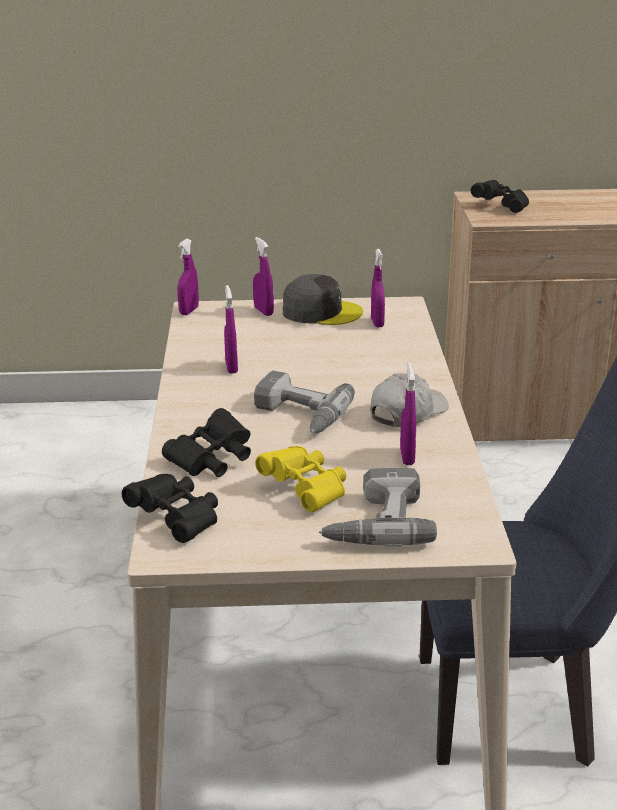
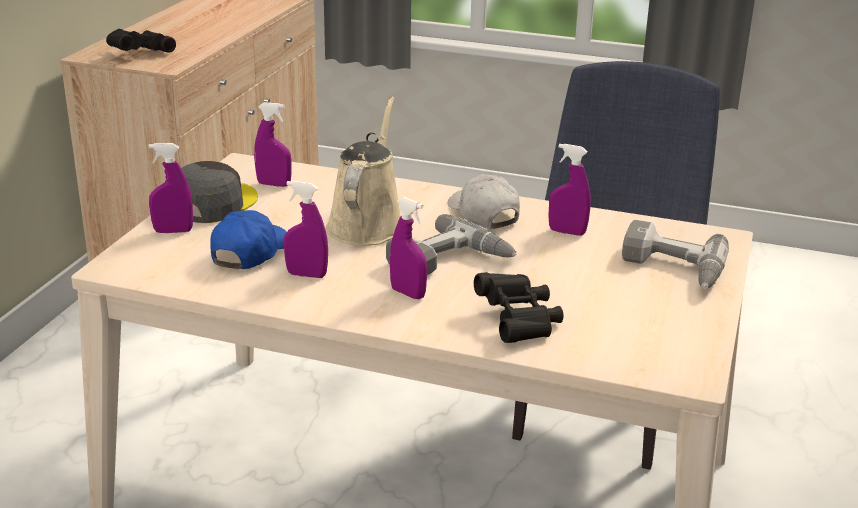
camera: 70 degrees left, 0 degrees up
(177, 519) = (630, 360): black binoculars -> none
(189, 311) = (116, 272): purple spray bottle -> purple spray bottle (408, 293)
(251, 342) = (250, 252): none -> blue cap
(306, 490) = (604, 287): yellow binoculars -> none
(338, 370) = (367, 224): none -> beige watering can

